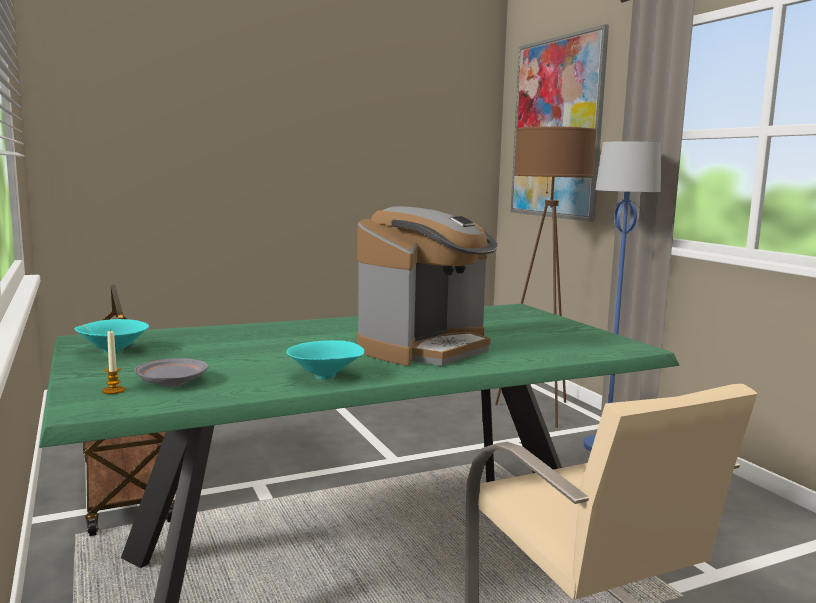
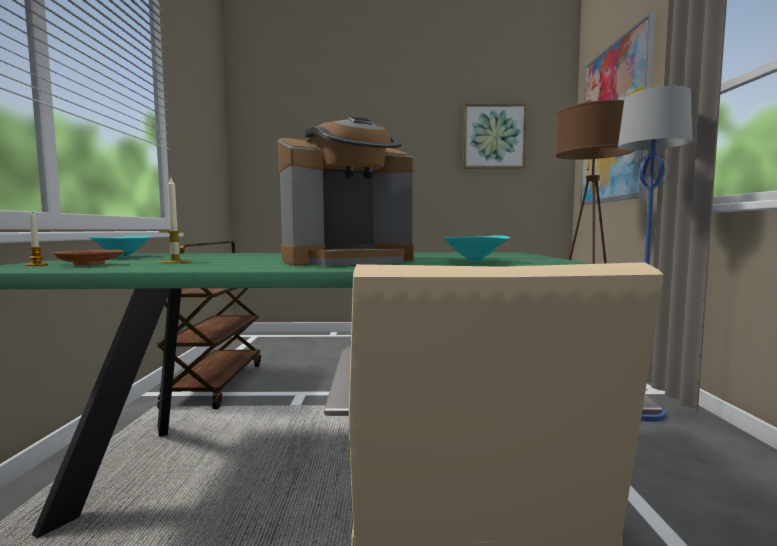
camera: 25 degrees right, 5 degrees down
(171, 382) = (89, 264): grey plate -> brown plate
(249, 365) = (175, 262): none -> candle
(326, 377) = (203, 266): turquoise bowl -> turquoise bowl (476, 261)
(412, 121) = (493, 137): none -> picture

